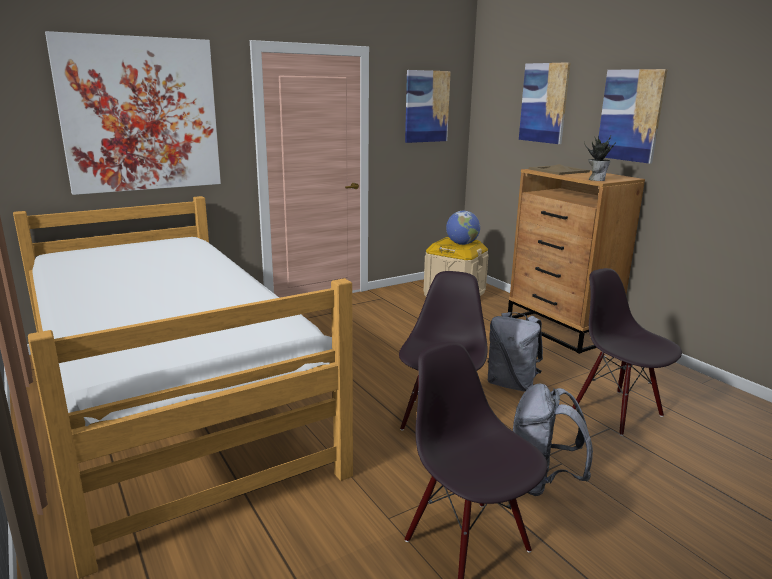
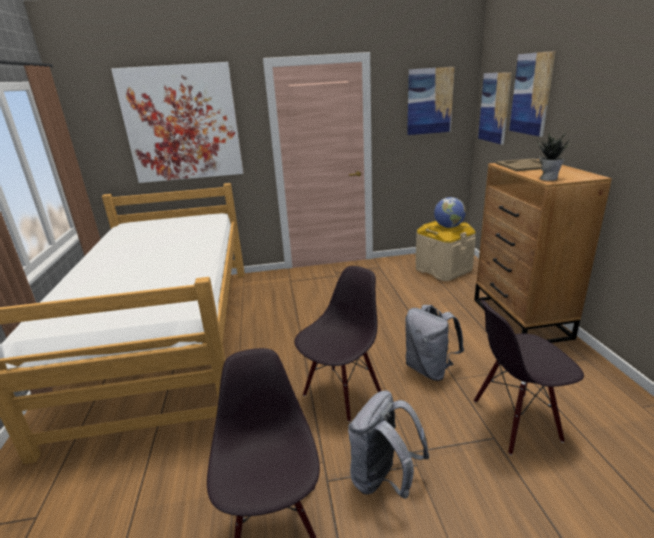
camera: 25 degrees right, 5 degrees up
(617, 412) = (515, 421): black chair -> black chair turned 90 degrees counterclockwise
(630, 115) = (605, 107): picture -> picture (494, 108)

